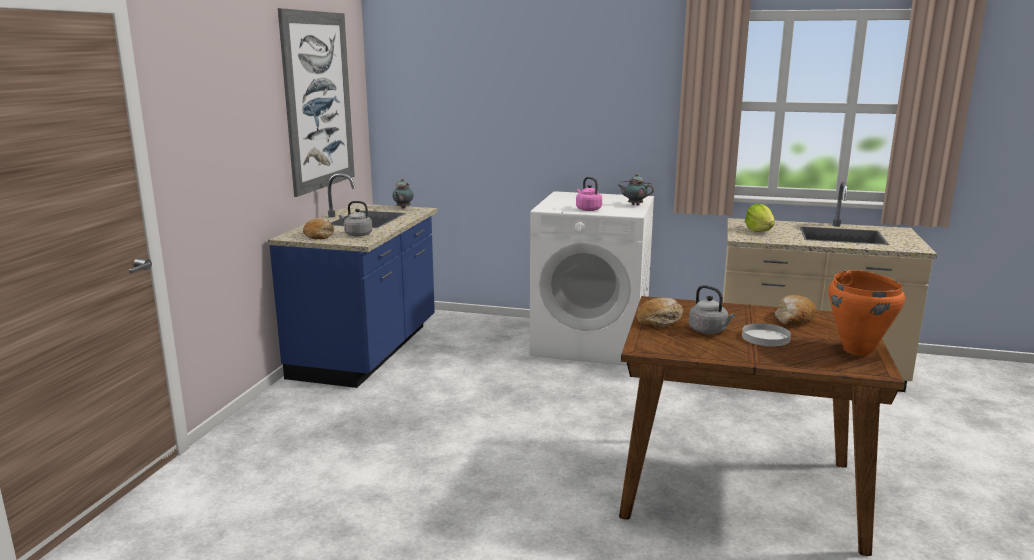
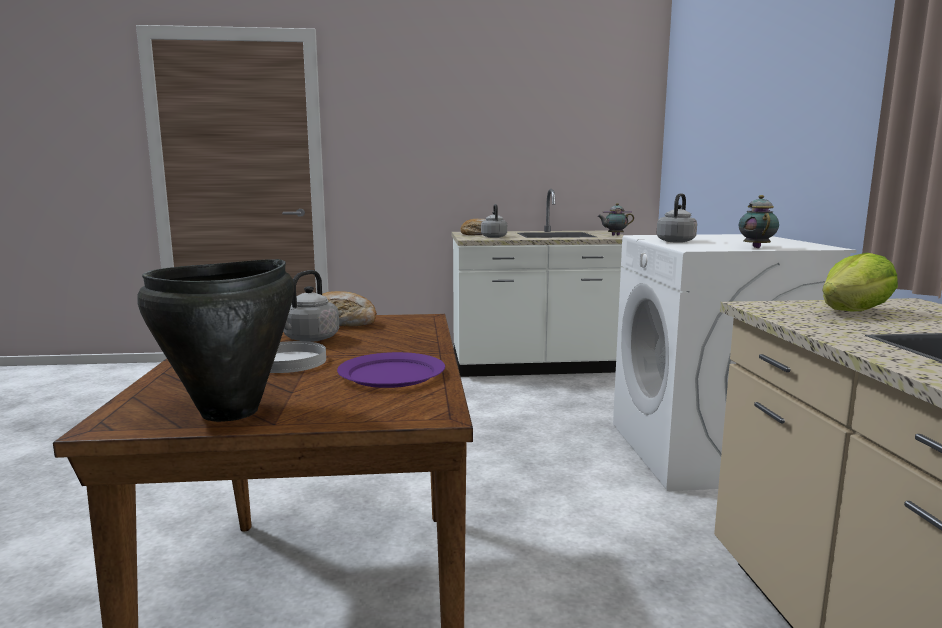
camera: 70 degrees right, 5 degrees down
(318, 101) = (559, 121): picture -> none
(368, 351) = (536, 366): blue counter -> white counter
(587, 209) = (676, 241): pink kettle -> grey kettle
(794, 319) = (391, 374): bread -> purple plate
(858, 350) = (231, 412): orange cooking pot -> black cooking pot

